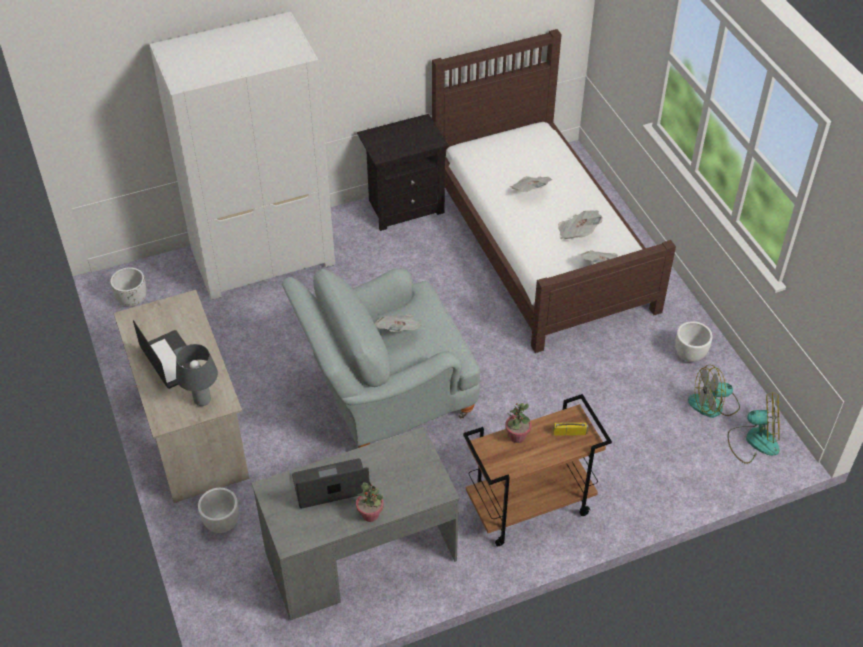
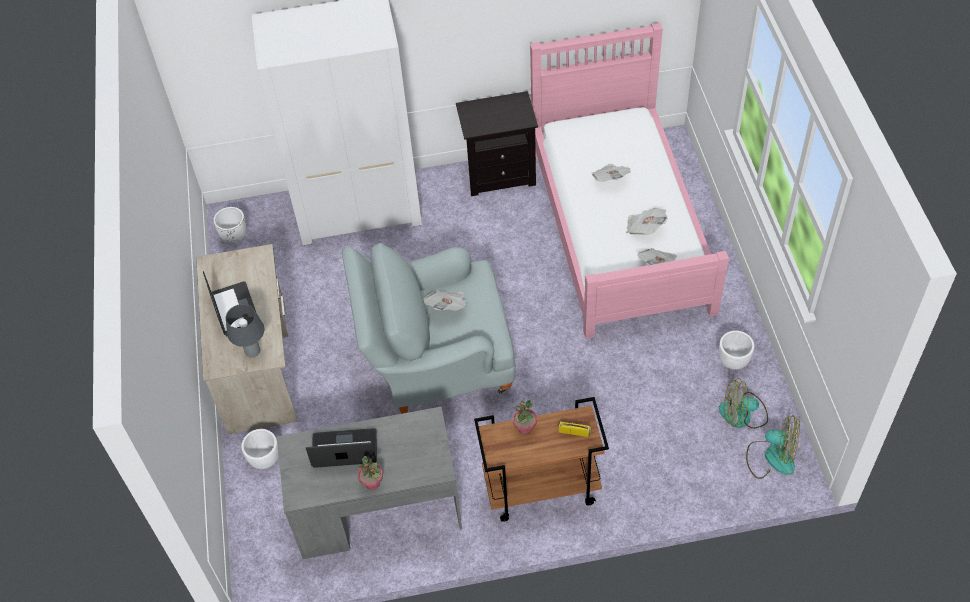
camera: 15 degrees right, 5 degrees up
(540, 243) = (619, 227): brown bed -> pink bed

